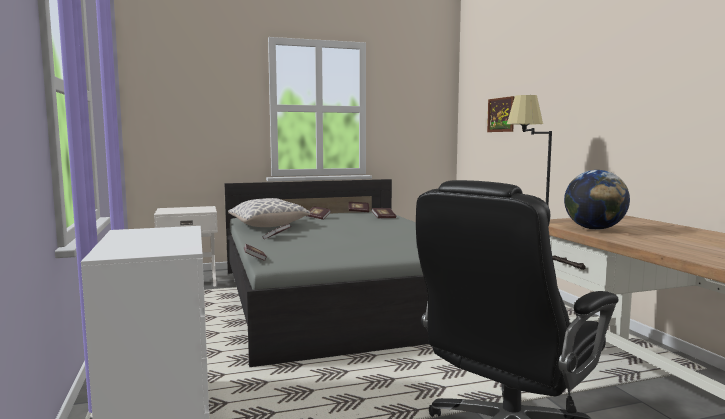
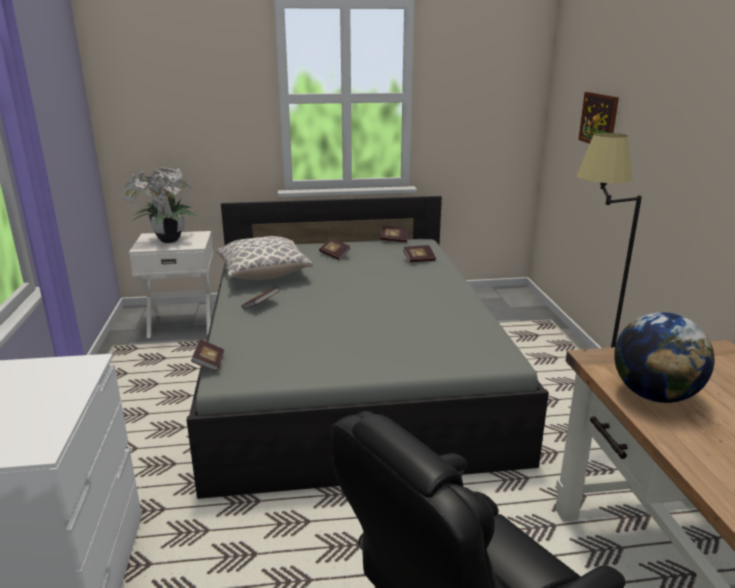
camera: 10 degrees right, 15 degrees up
(182, 210) = (166, 240): none -> potted plant

